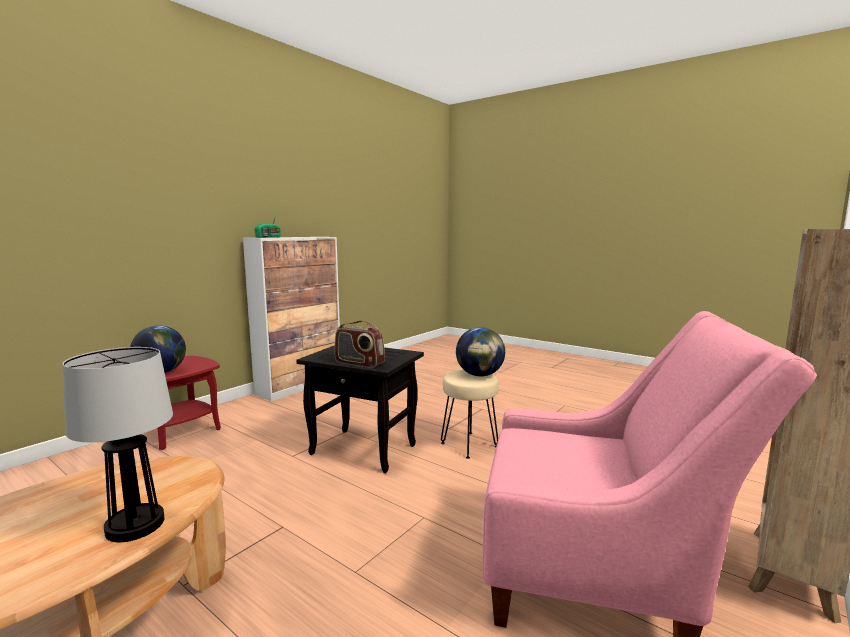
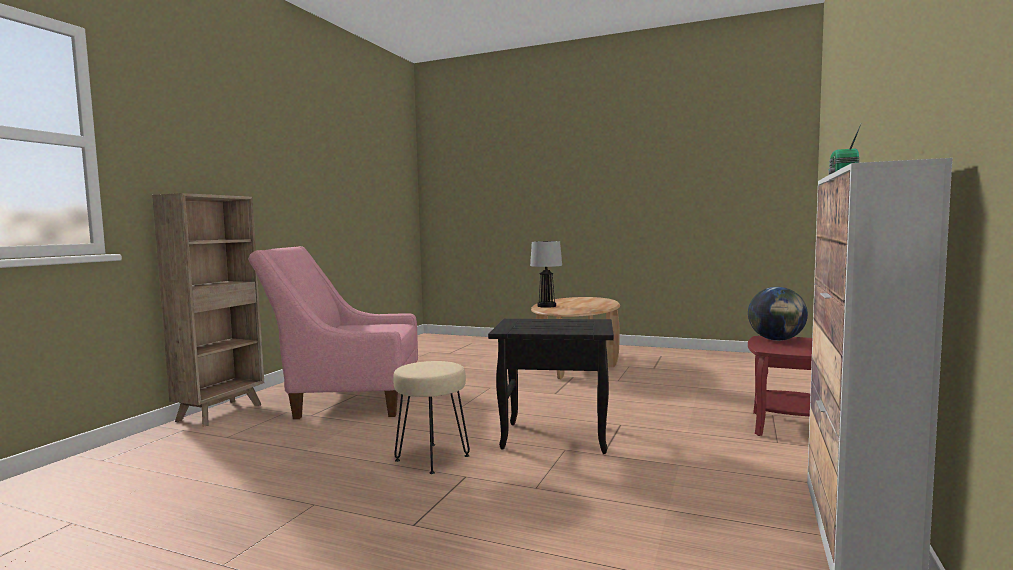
camera: 165 degrees right, 5 degrees down
(359, 363) = (540, 320): radio -> none
(480, 375) = (417, 368): globe -> none

